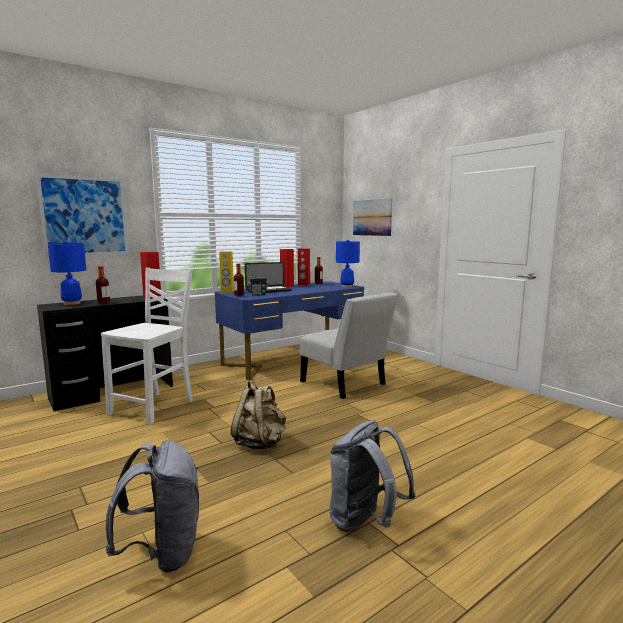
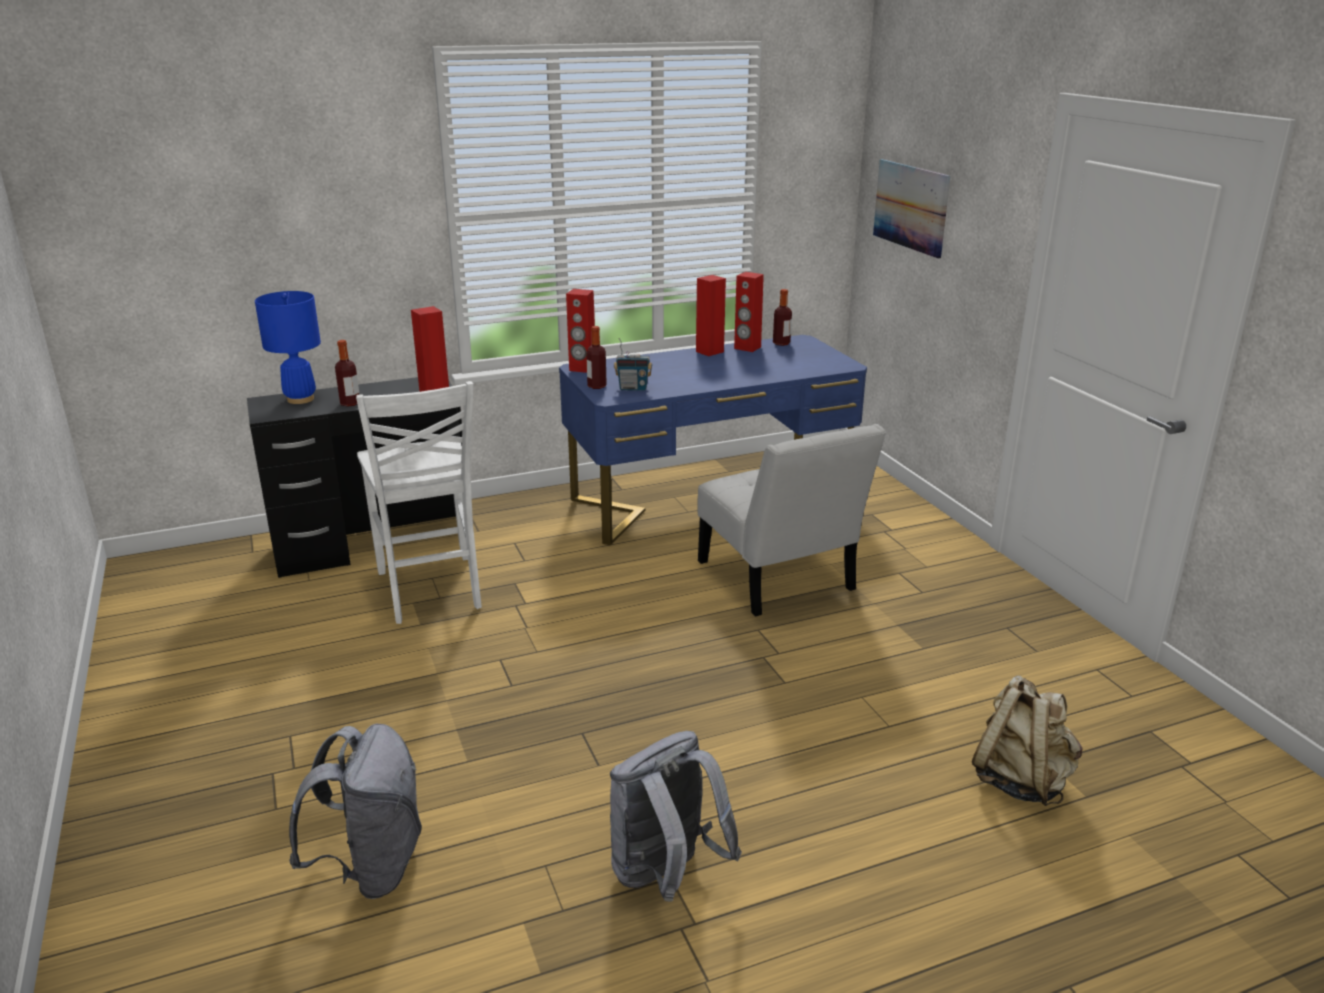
camera: 15 degrees right, 15 degrees up
(85, 216) = (320, 233): picture -> none
(154, 407) = (430, 591): white chair -> white chair turned 120 degrees clockwise
(227, 292) = (582, 368): yellow speaker -> red speaker
(260, 443) = (570, 696): beige backpack -> beige backpack (1020, 780)
(268, 290) = (662, 370): laptop -> none
(347, 287) = (829, 365): blue table lamp -> none

